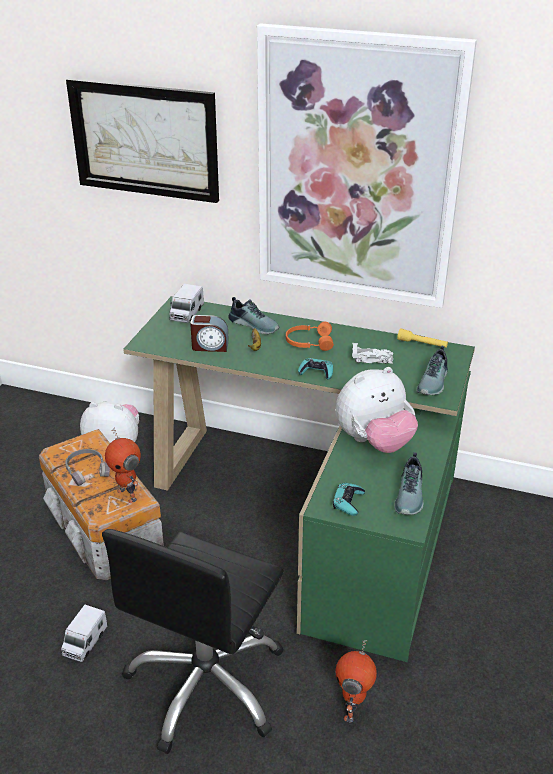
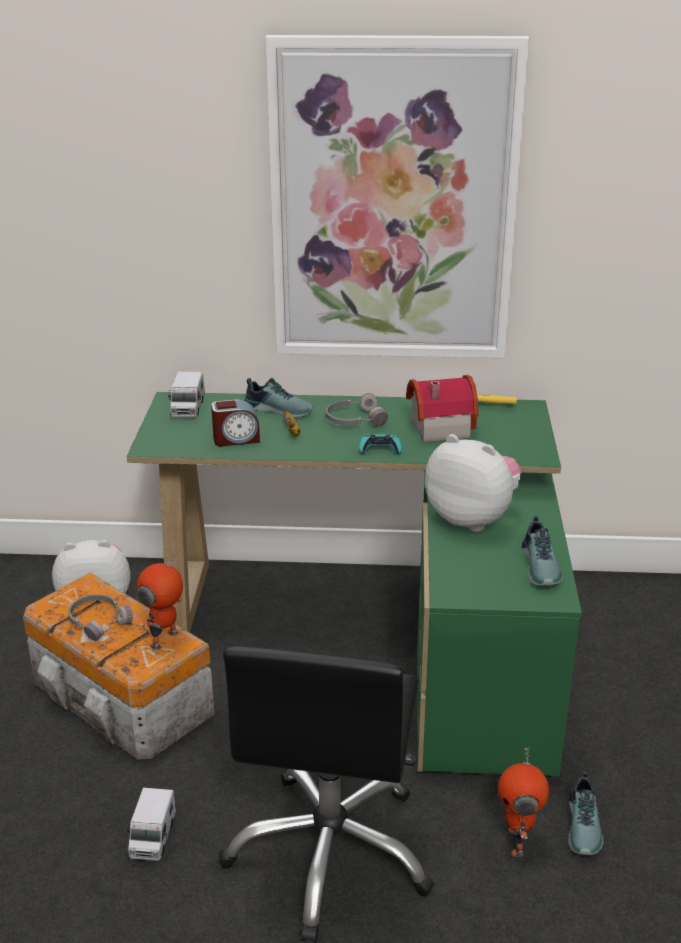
camera: 15 degrees left, 5 degrees down
(128, 494) = (165, 640): toy robot -> toy robot turned 90 degrees clockwise
(145, 140) = (116, 193): picture -> none
(309, 342) = (354, 419): orange headphones -> grey headphones
(348, 502) = (474, 585): turquoise game controller -> none
(372, 359) = (437, 427): white toy car -> toy house
(374, 442) = (472, 518): plush toy -> plush toy turned 105 degrees counterclockwise
(434, 382) = (520, 441): shoe -> shoe (585, 826)

